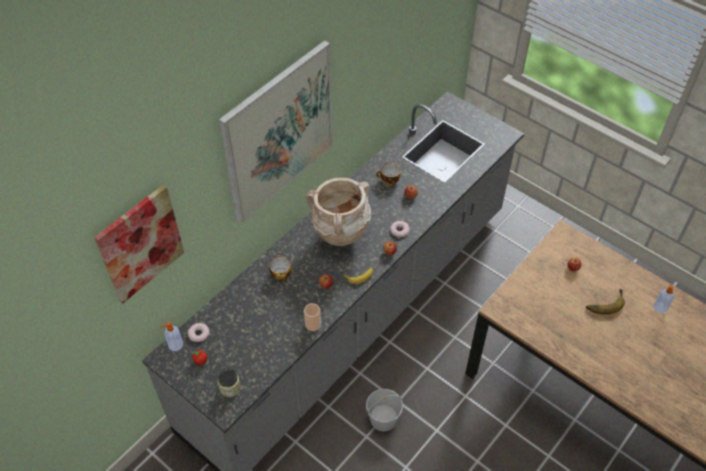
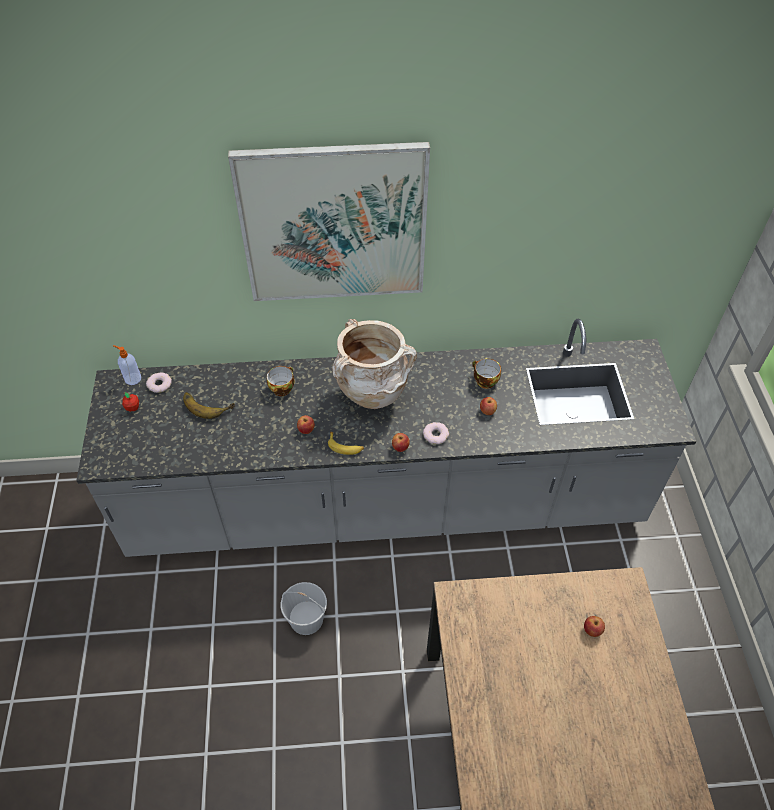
camera: 45 degrees right, 0 degrees up
(140, 244) = (99, 237): picture -> none
(230, 388) = (124, 449): jar -> none
(313, 324) = (252, 454): cup -> none
(604, 302) = (584, 699): banana -> banana (207, 404)
(660, 308) = (648, 770): soap dispenser -> none

